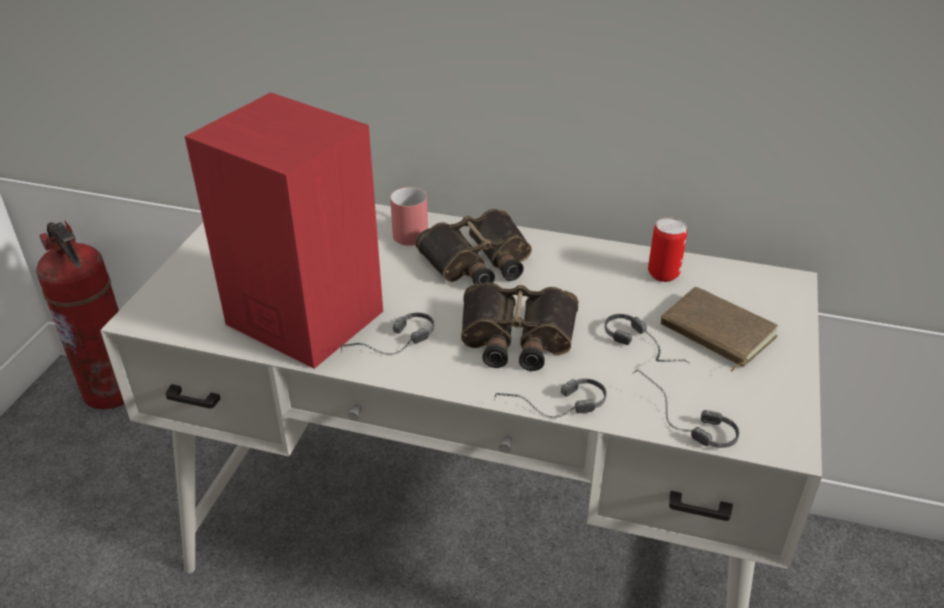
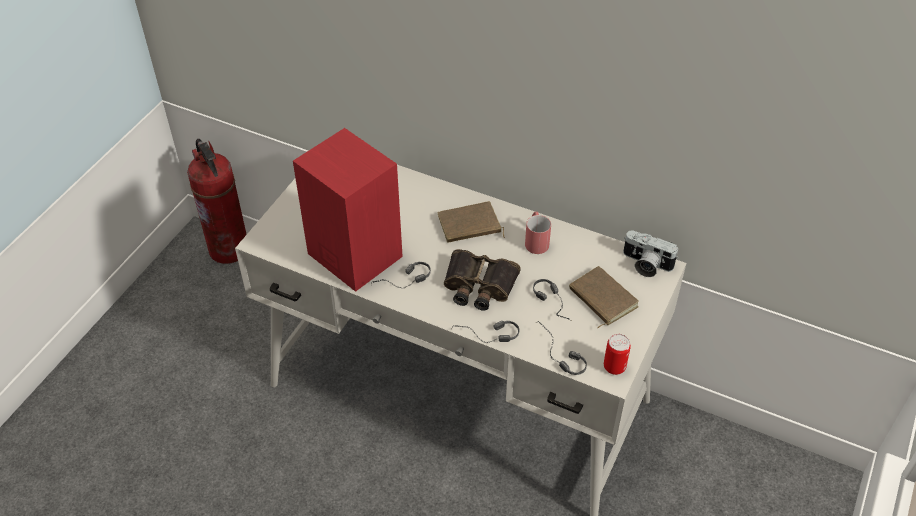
camera: 10 degrees right, 10 degrees up
(408, 230) = (430, 195): red mug -> red mug (536, 240)
(478, 262) = (469, 226): binoculars -> brown book
(663, 274) = (585, 251): can -> can (614, 367)
(760, 281) = (645, 264): none -> camera

